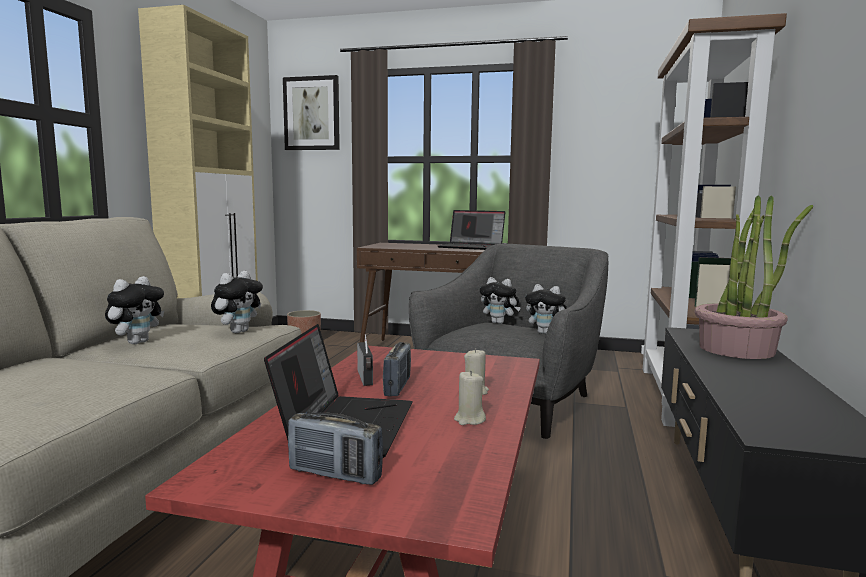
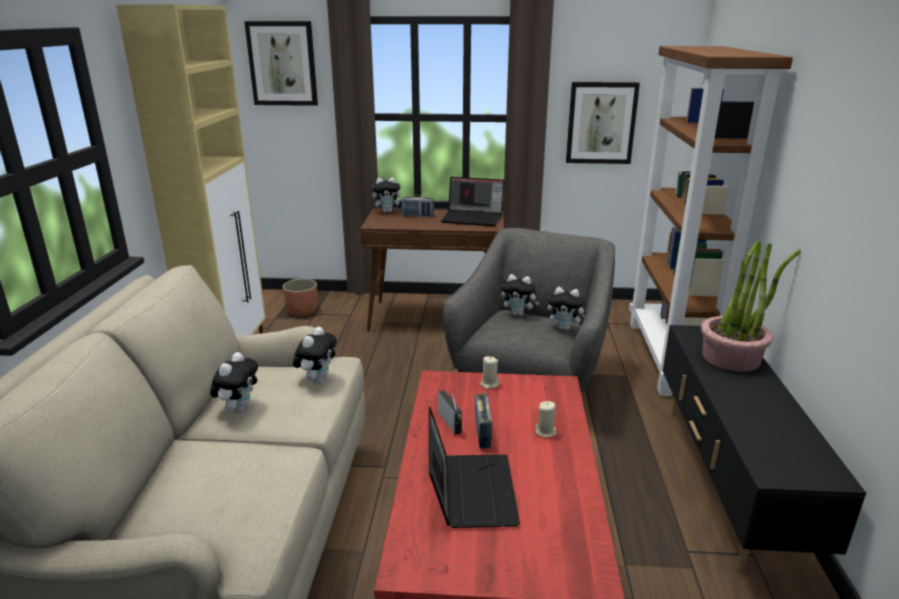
camera: 10 degrees left, 15 degrees up
(335, 474) = (493, 548): radio -> radio (418, 216)
(392, 243) = (388, 211): none -> plush toy
(469, 420) = (557, 470): beige candle -> beige candle (489, 384)
(607, 162) = (601, 123): none -> picture

